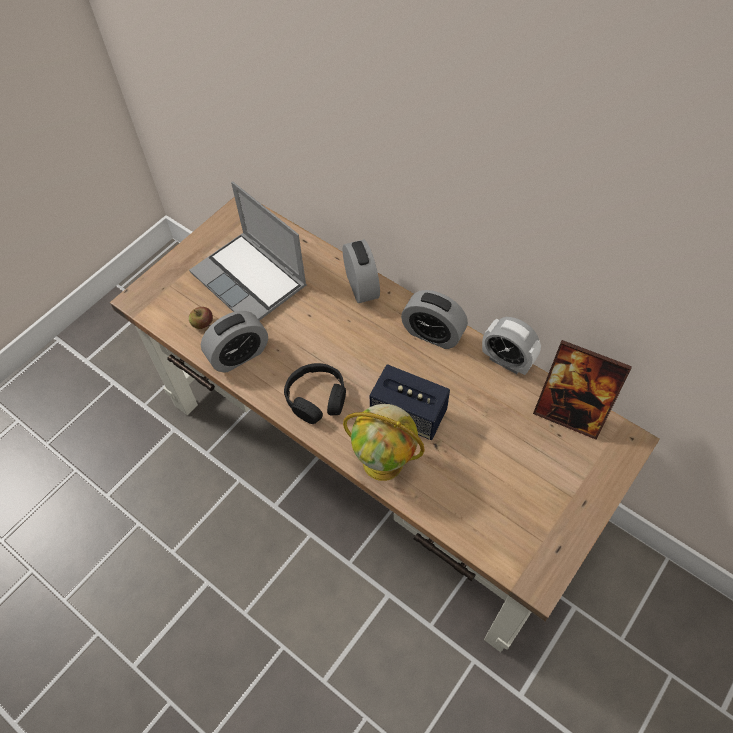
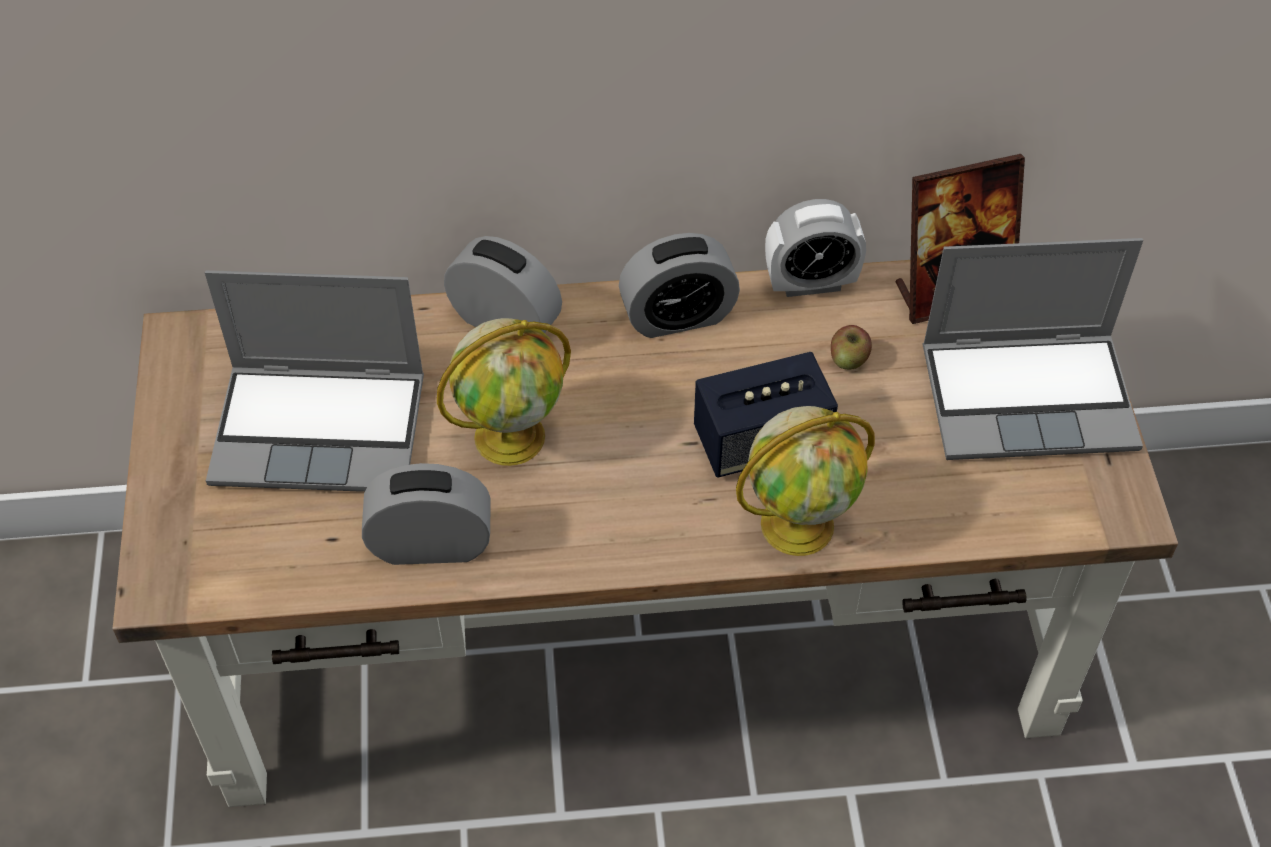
camera: 45 degrees left, 5 degrees down
(203, 324) = (318, 544): apple -> apple (848, 359)
(239, 355) = (431, 544): alarm clock -> alarm clock turned 105 degrees counterclockwise
(313, 334) = (511, 435): none -> globe
(316, 398) = (615, 515): black headphones -> none
(552, 489) = (1030, 396): none -> laptop

